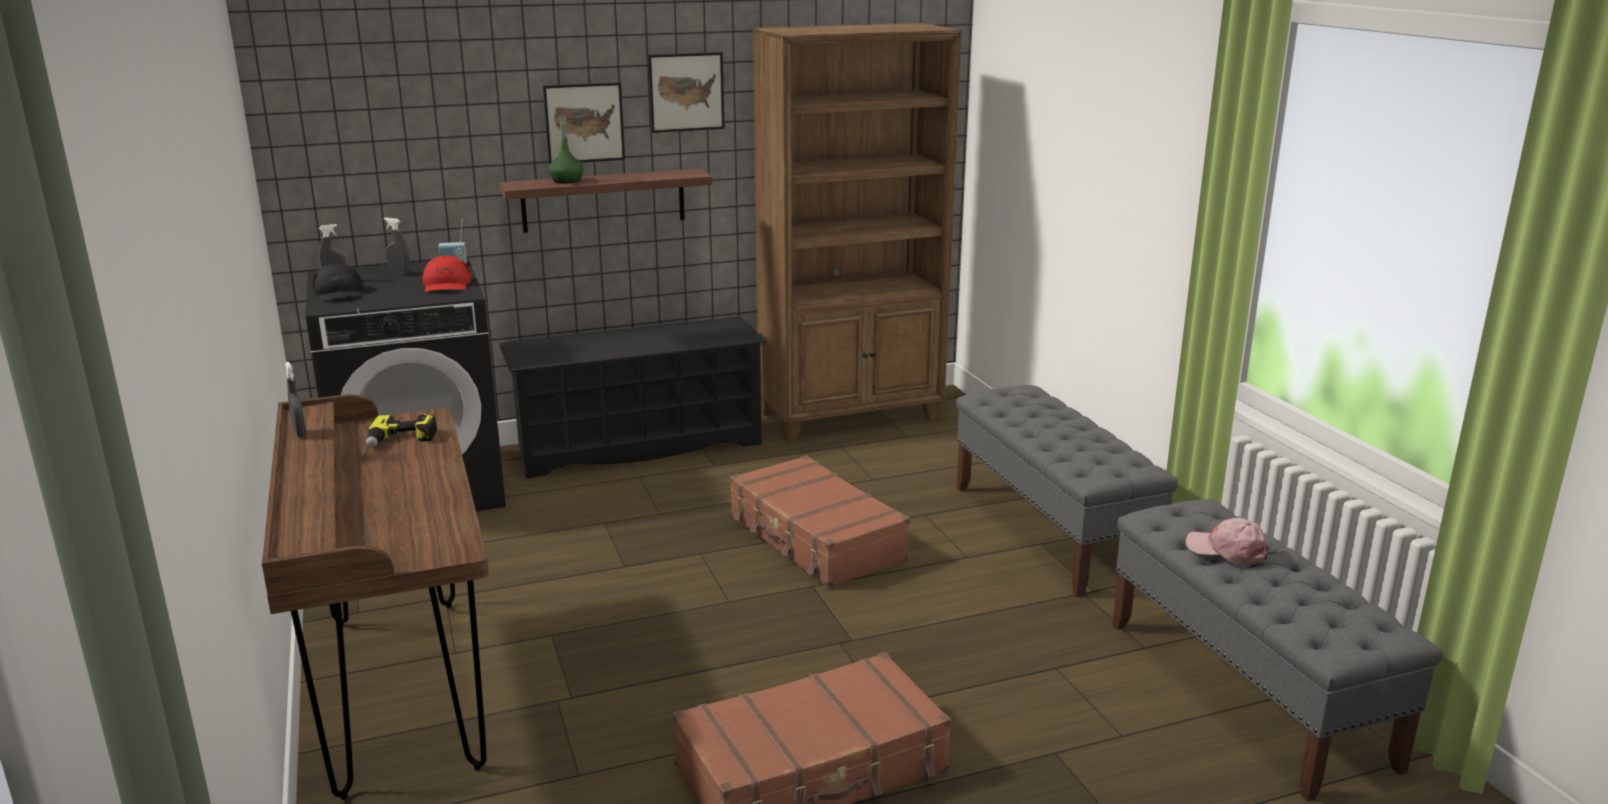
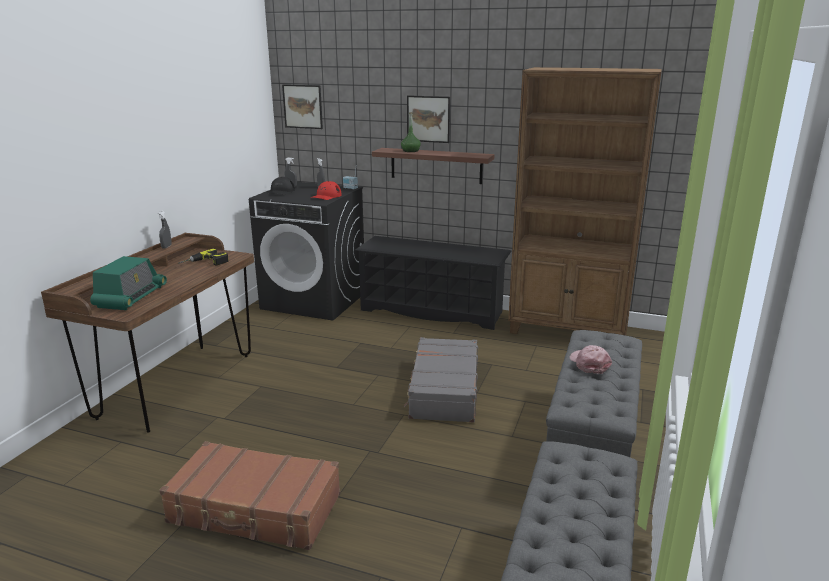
camera: 40 degrees right, 0 degrees up
(399, 527) = (131, 297): none -> radio
(686, 92) = (489, 105): picture -> picture (303, 106)
(815, 539) = (443, 390): brown suitcase -> grey suitcase
(1226, 550) = (569, 496): pink cap -> pink cap (589, 364)

